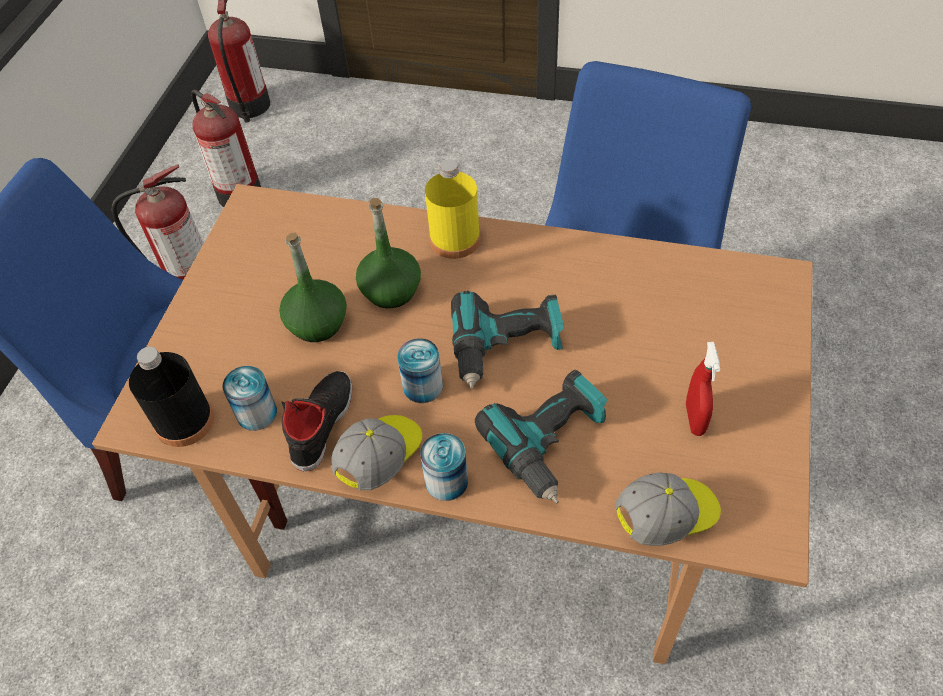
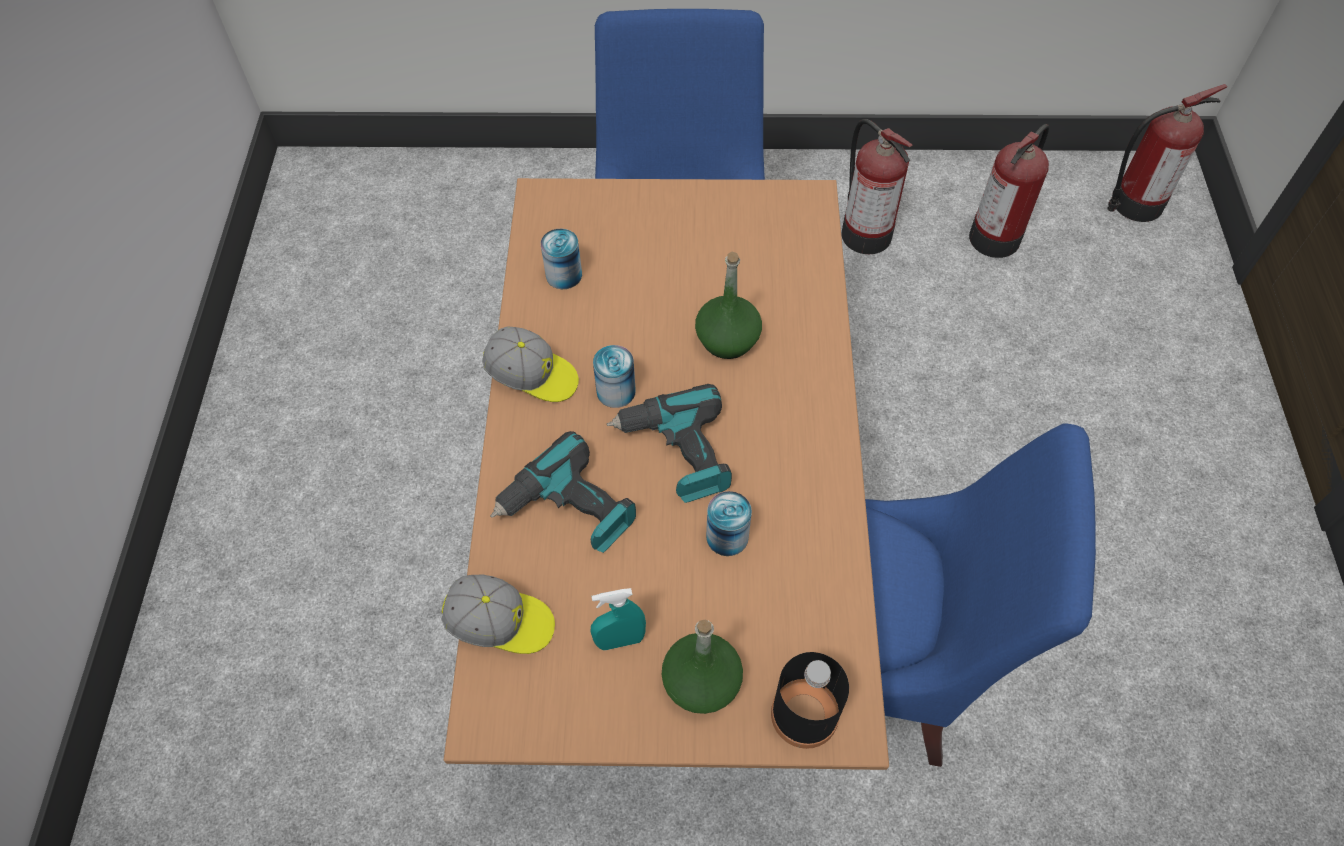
camera: 75 degrees right, 5 degrees up
(184, 421) = (547, 229): black bottle -> black bottle (804, 714)
(317, 323) = (672, 291): green bottle -> green bottle (701, 681)
(321, 423) = (561, 324): black shoe -> none
(446, 481) = (515, 431): can -> can (727, 536)
(455, 239) = (812, 379): yellow bottle -> none
(667, 516) = (501, 623): cap -> cap turned 45 degrees counterclockwise
(694, 419) = (620, 640): red spray bottle -> turquoise spray bottle

